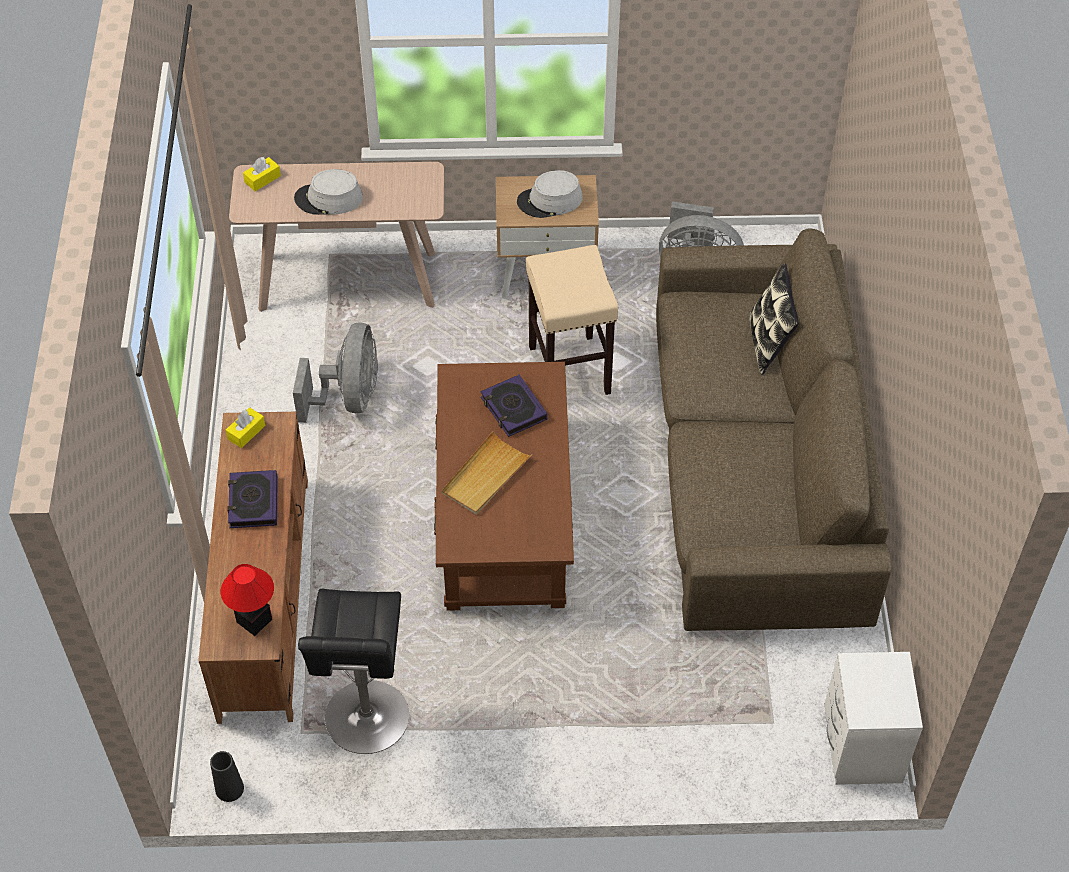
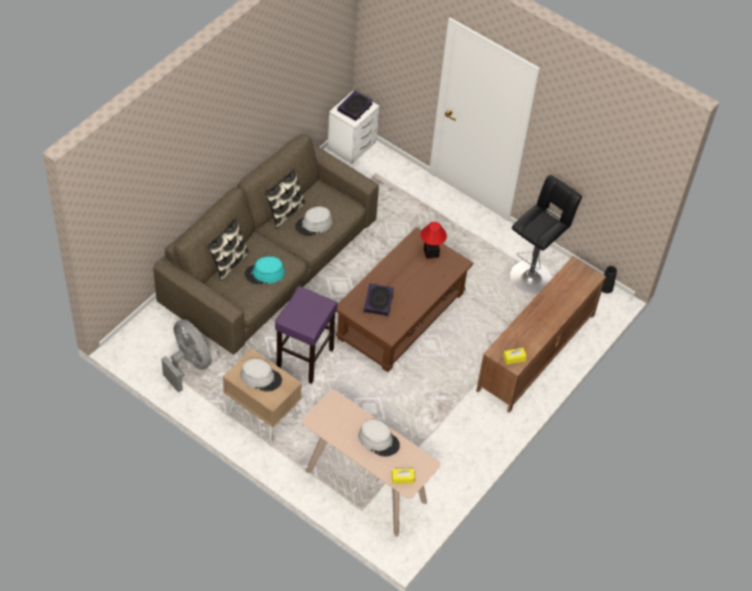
camera: 145 degrees left, 0 degrees up
(253, 502) = (535, 324): book -> book (355, 108)
(255, 620) = (571, 276): table lamp -> table lamp (430, 253)
(349, 398) = (422, 419): grey fan -> none
(485, 476) = (419, 281): beige tray -> none
(568, 369) = (305, 359): beige stool -> purple stool
(704, 353) = (264, 274): none -> turquoise hat
(722, 466) = (314, 224): none -> grey hat
(785, 465) = (285, 212): none -> pillow

